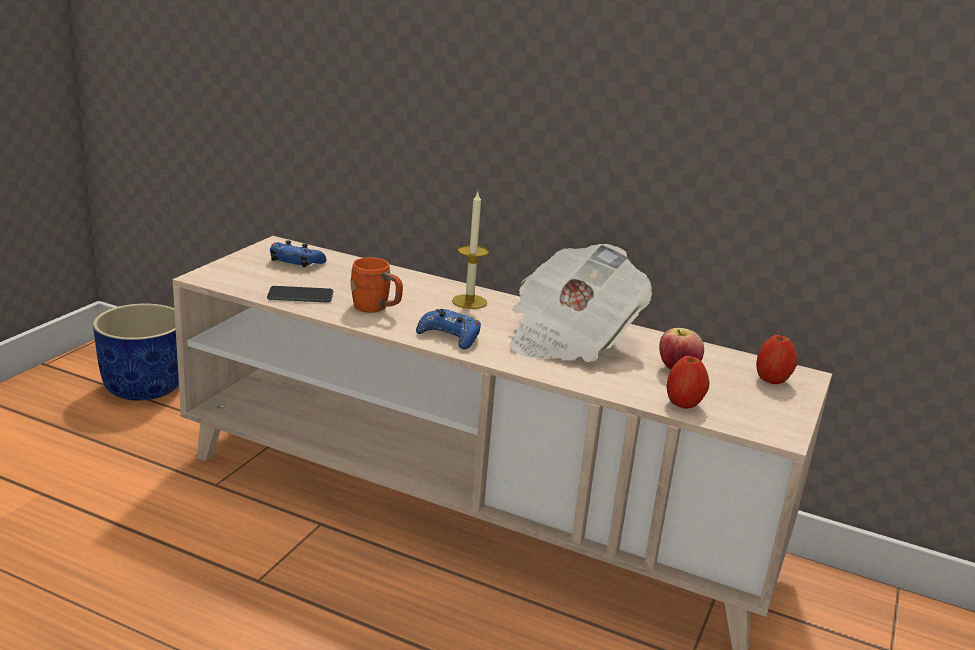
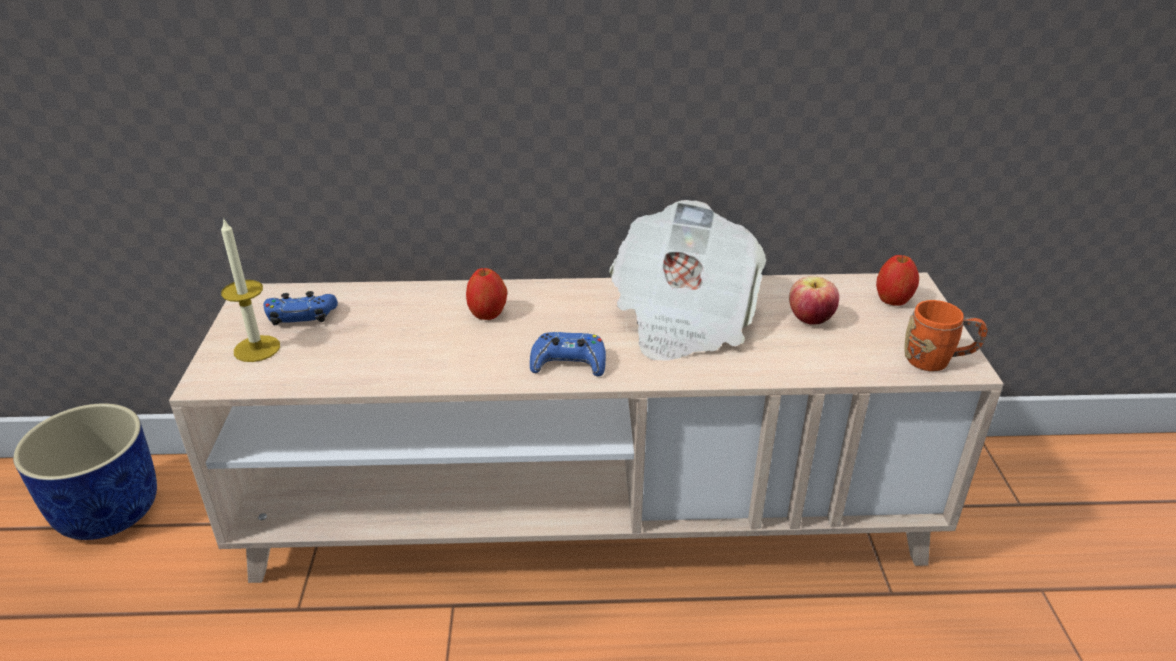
camera: 25 degrees left, 10 degrees up
(300, 295) = (353, 366): phone -> none
(376, 309) = (456, 353): orange mug -> orange mug (937, 361)
(469, 301) = (542, 305): candle -> candle (257, 348)
(683, 403) = (856, 362): apple -> apple (487, 314)

